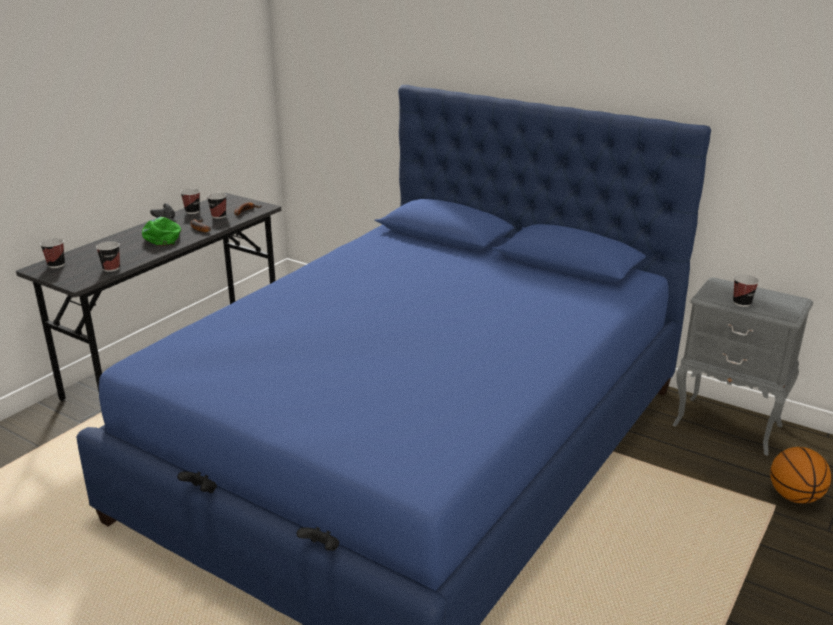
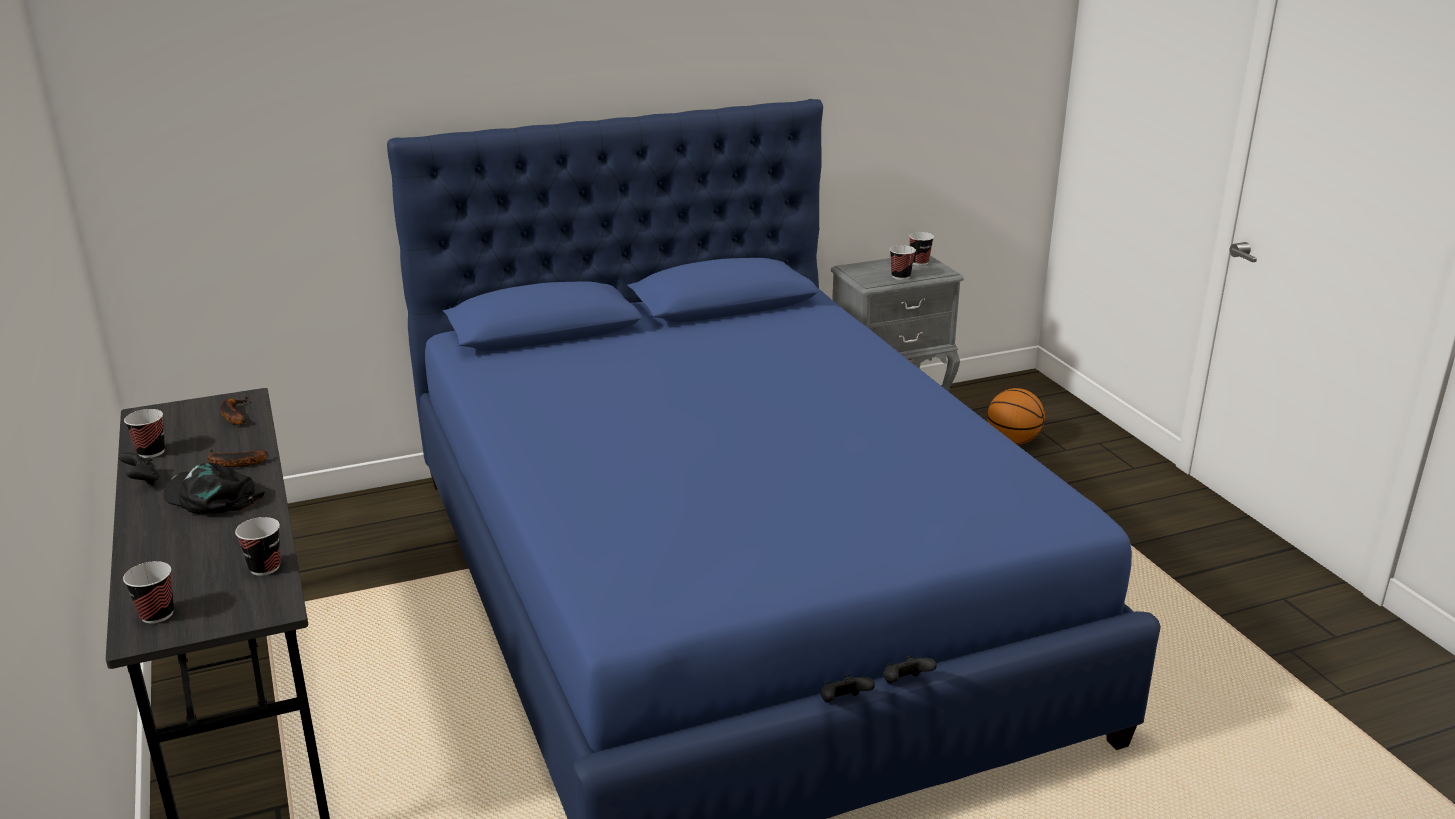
camera: 55 degrees left, 0 degrees up
(163, 236) = (211, 497): green cap -> black cap
(218, 216) = (214, 438): cup -> cup (919, 262)
(321, 549) = (1023, 652): black game controller -> black game controller (905, 683)

